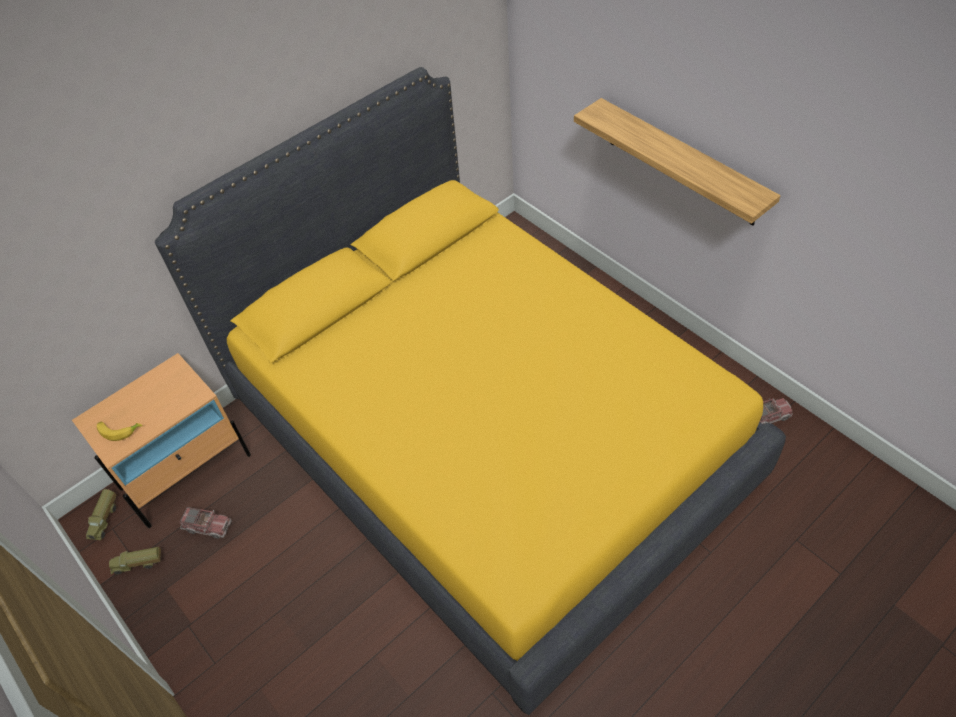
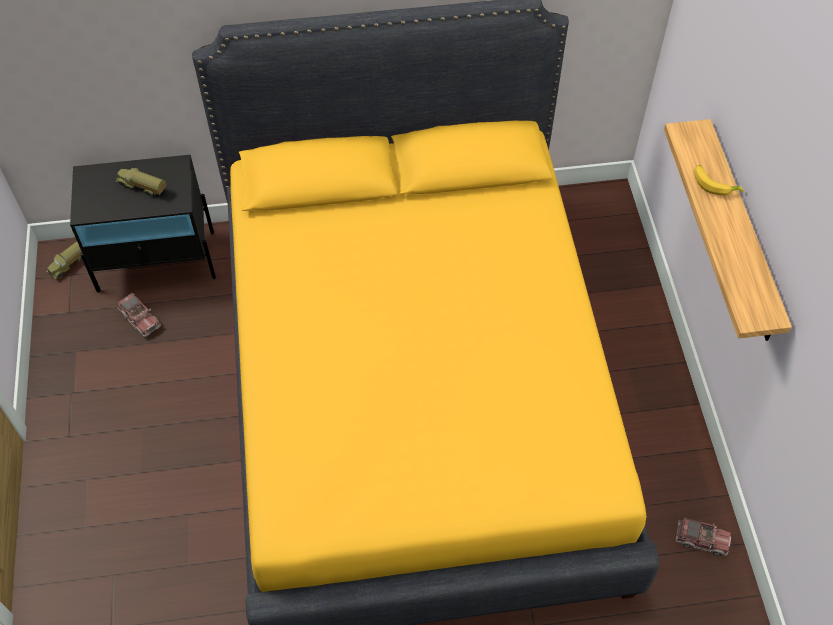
camera: 30 degrees right, 5 degrees up
(120, 430) = (100, 198): banana -> banana (714, 184)
(138, 564) = (69, 318): toy truck -> toy truck (142, 187)
(186, 471) = (157, 261): beige nightstand -> black nightstand

